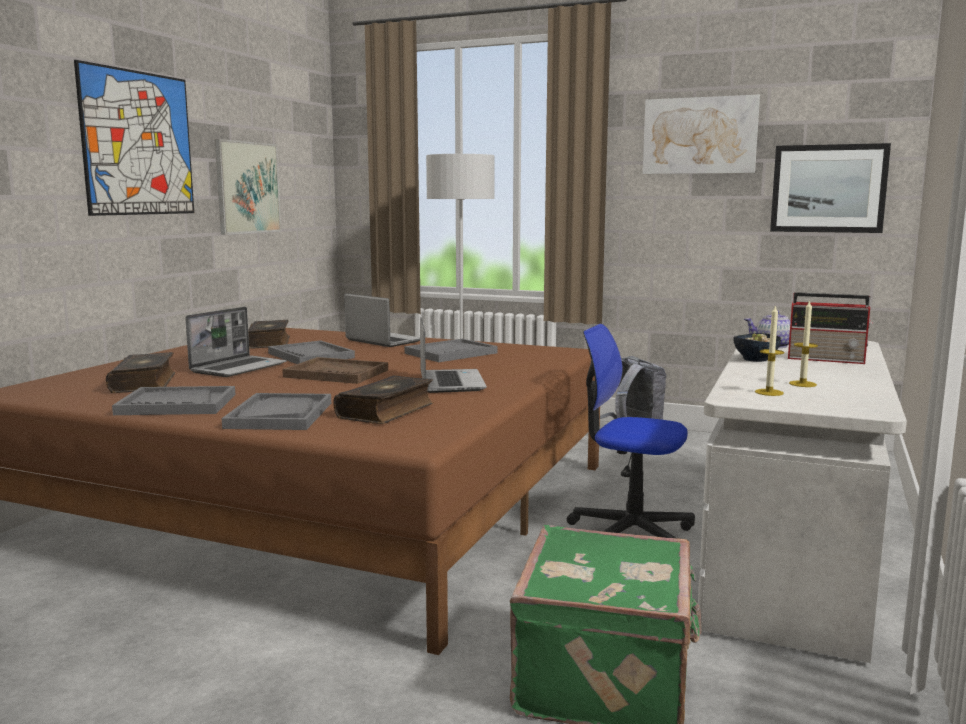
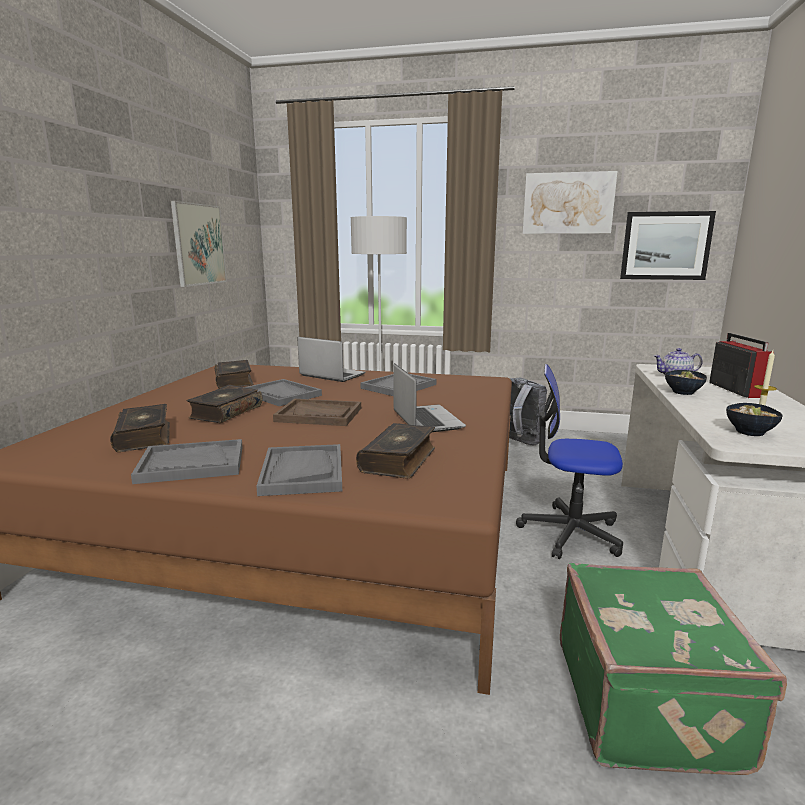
camera: 10 degrees left, 5 degrees up
(138, 143) = (105, 204): picture -> none
(239, 368) = (225, 412): laptop -> book
(769, 392) = (748, 432): candle -> bowl
(827, 359) = (735, 389): radio -> radio turned 105 degrees counterclockwise

